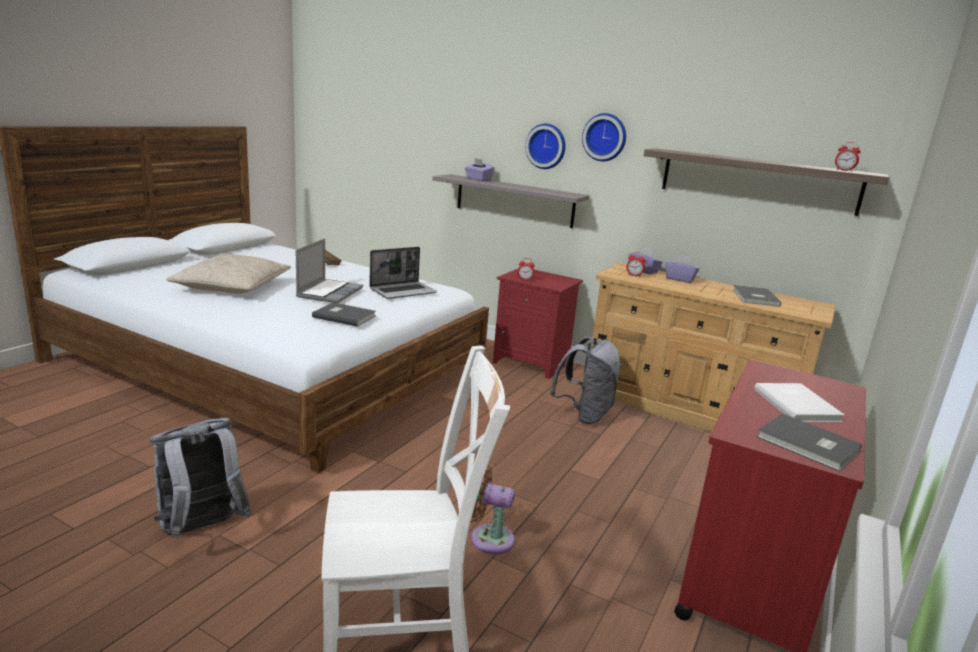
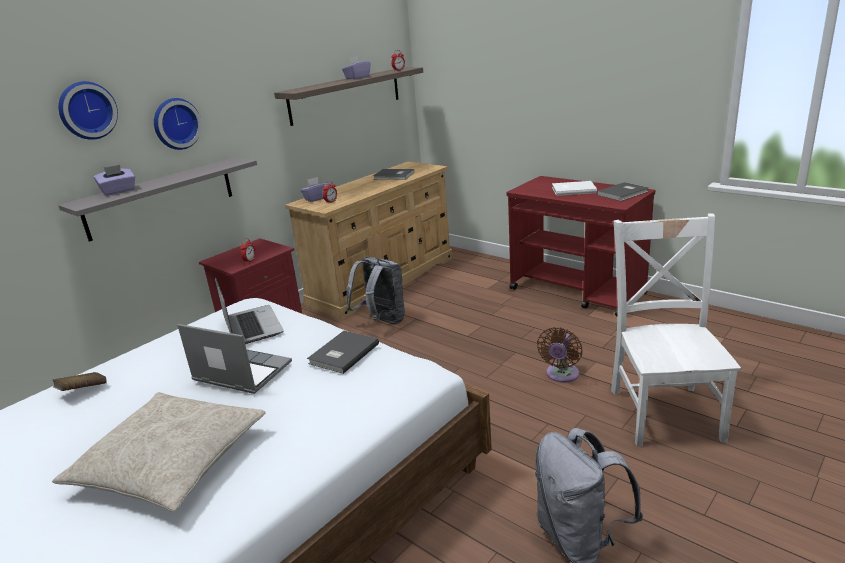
camera: 75 degrees left, 5 degrees up
(605, 137) = (230, 95): wall clock -> wall clock (86, 110)
(680, 279) = (344, 190): purple tissue box -> purple tissue box (357, 78)

